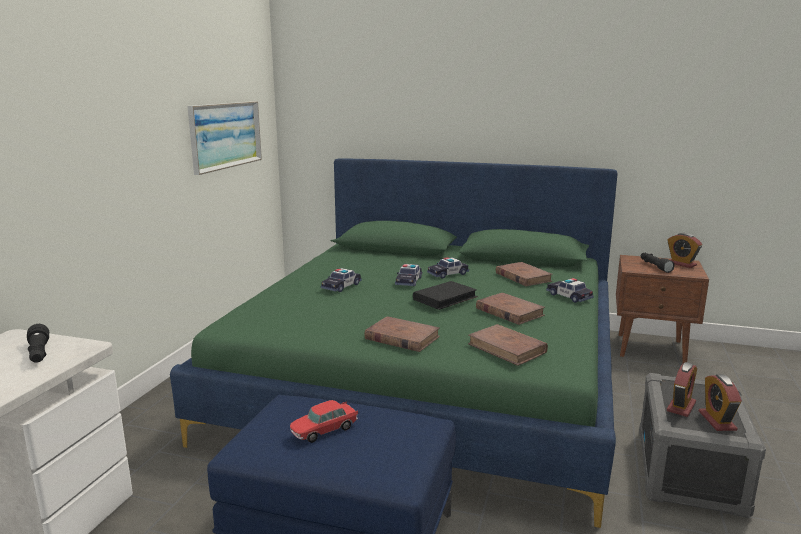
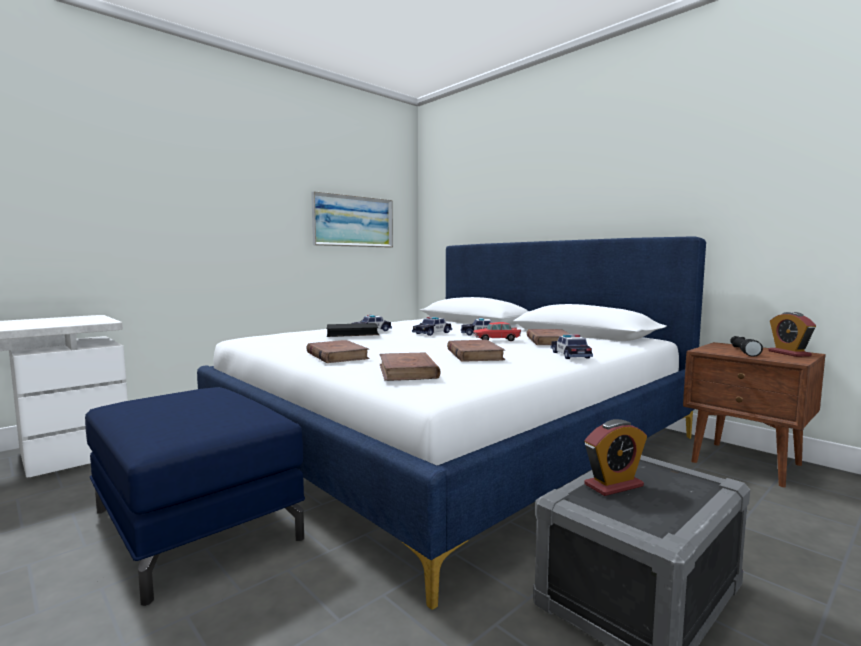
camera: 30 degrees right, 10 degrees down
(39, 353) = (75, 321): black flashlight -> none
(324, 430) = (181, 404): toy car -> toy car (496, 340)
(429, 379) = (448, 437): green bed -> white bed
(445, 298) = (435, 342): black book -> black book (352, 333)
(717, 421) = (645, 510): alarm clock -> none

